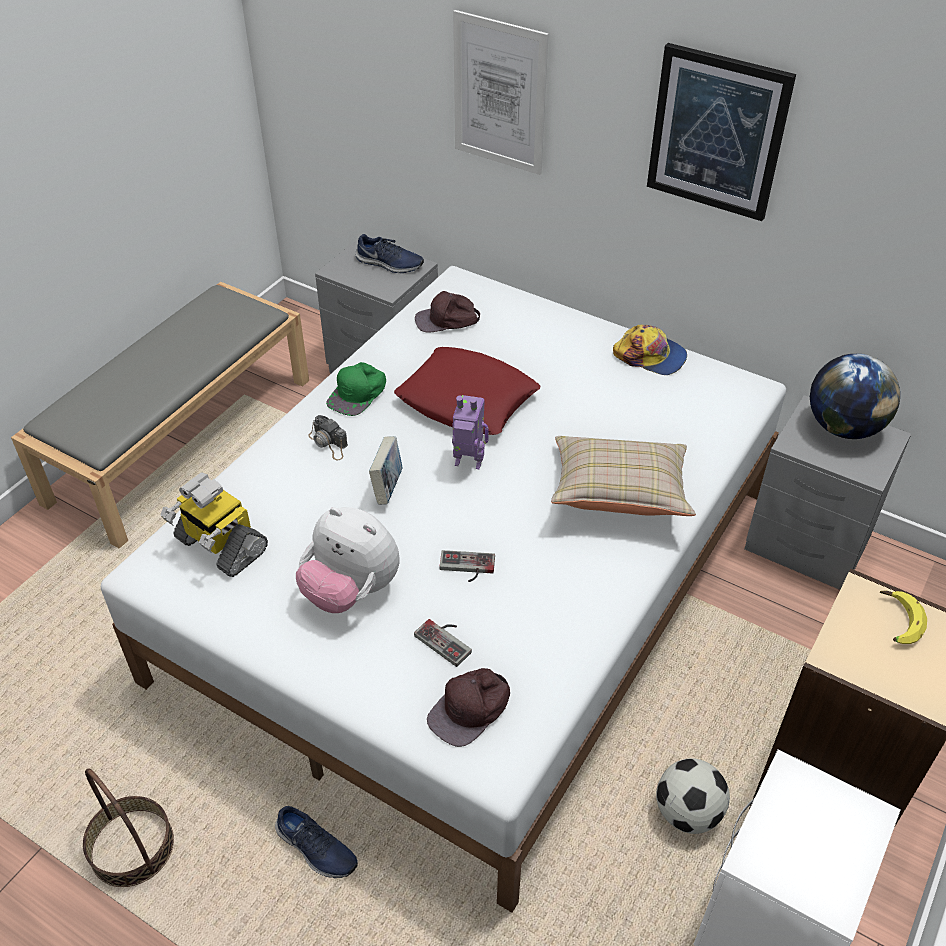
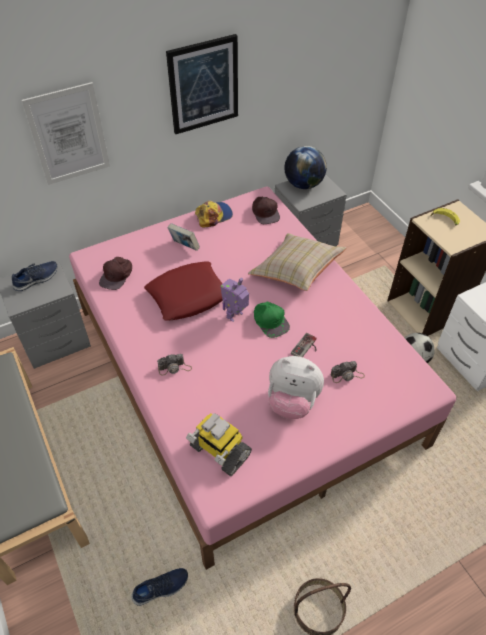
camera: 60 degrees left, 5 degrees up
(220, 546) = (219, 451): toy robot -> toy robot turned 60 degrees clockwise
(316, 849) = (363, 515): blue shoe -> blue shoe (161, 588)
(351, 591) = (292, 402): plush toy -> plush toy turned 45 degrees clockwise
(358, 394) = (144, 338): green cap -> green cap (270, 320)
(387, 487) = (228, 356): book -> book (184, 246)
(447, 639) = (347, 375): game controller -> camera
(470, 709) = (393, 384): brown cap -> brown cap (265, 212)
(474, 582) = (243, 373): white bed -> pink bed

